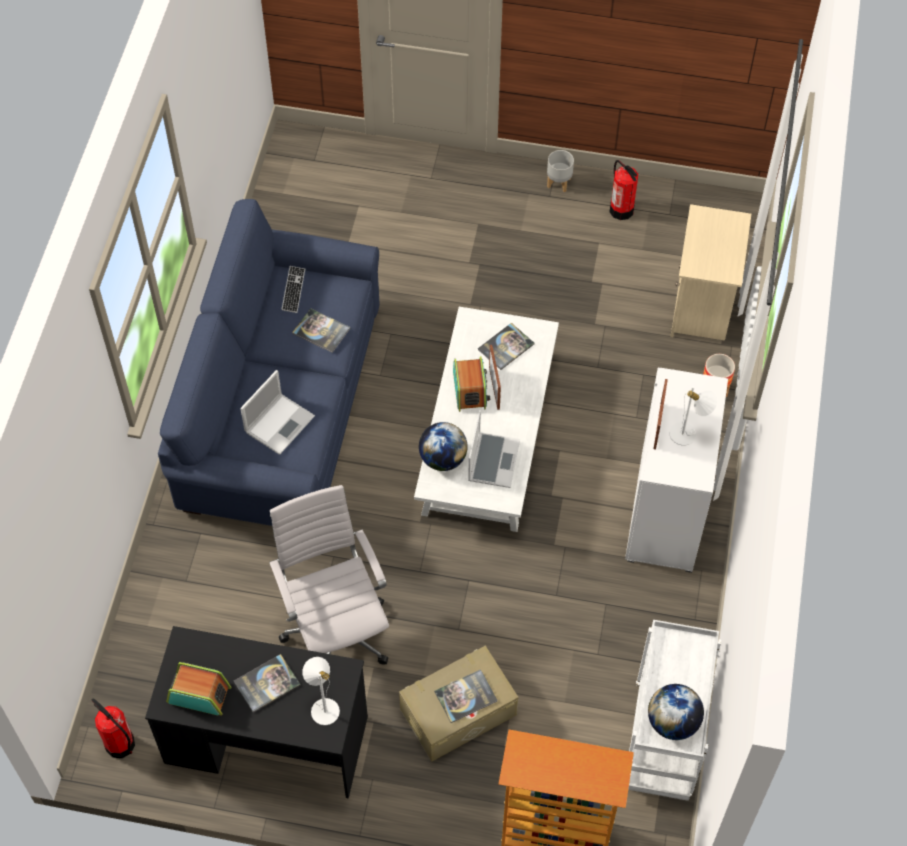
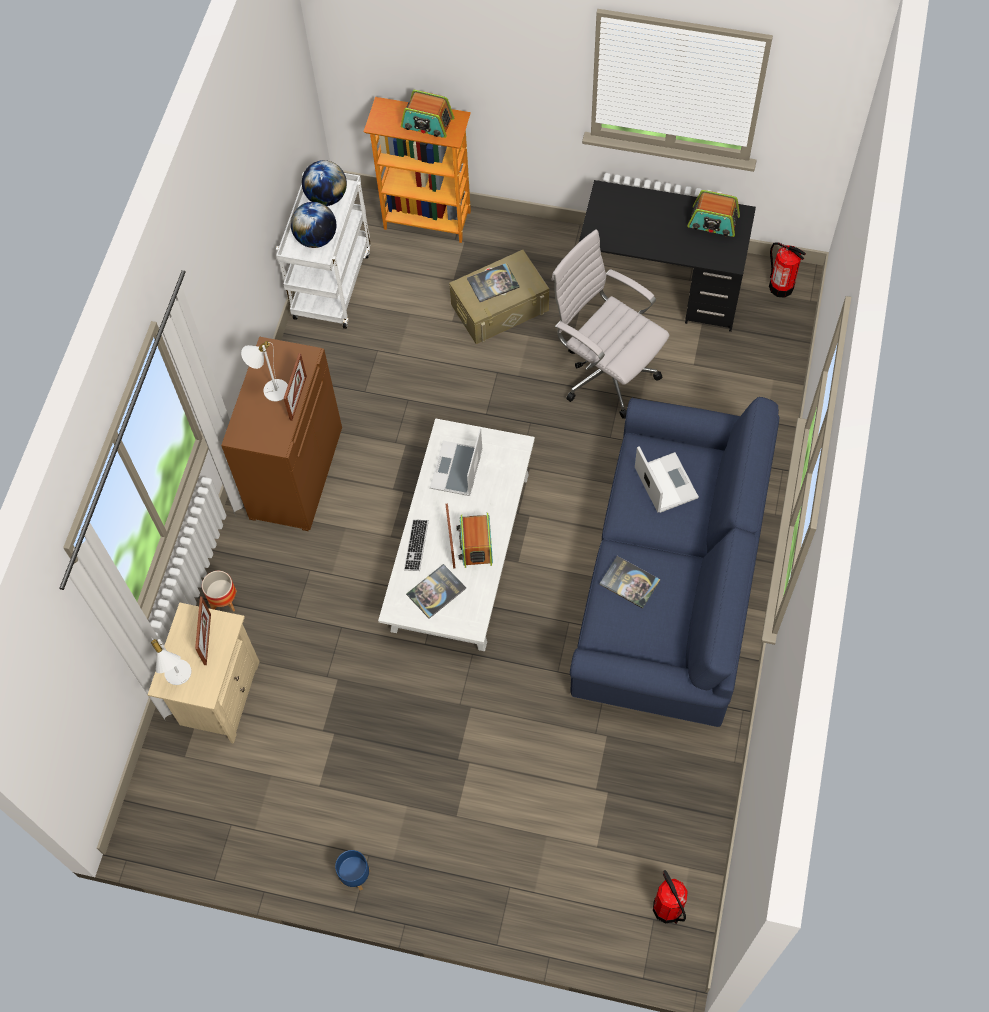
camera: 175 degrees left, 5 degrees up
(267, 683) = (657, 229): book -> none
(280, 423) = (665, 482): laptop -> laptop turned 120 degrees clockwise
(293, 290) = (662, 632): keyboard -> keyboard (416, 546)
(323, 706) = (609, 212): white table lamp -> white table lamp (179, 677)
(335, 630) = (605, 373): white office chair -> white office chair turned 150 degrees clockwise
(443, 459) = (505, 472): globe -> globe (316, 238)
(552, 764) = (427, 123): none -> radio
(559, 182) = (355, 876): grey planter -> blue planter
(621, 209) = (286, 832): fire extinguisher -> fire extinguisher (667, 908)
(667, 513) = (295, 472): white cabinet -> brown cabinet
(708, 256) = (207, 639): none -> picture frame

